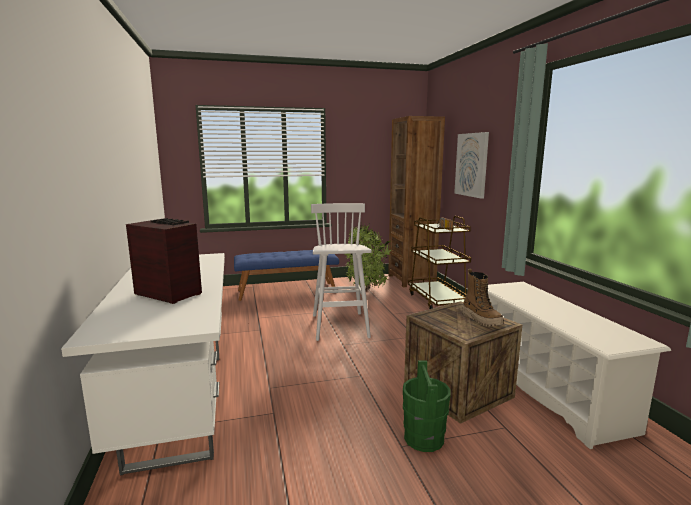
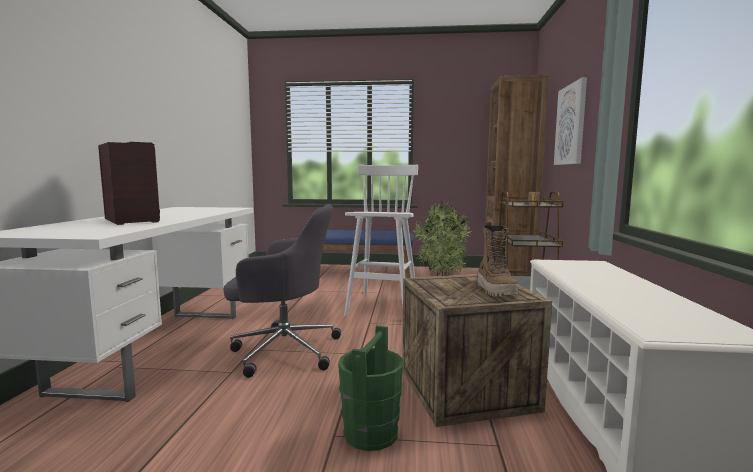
camera: 20 degrees right, 5 degrees down
(296, 383) = (283, 350): none -> grey office chair

